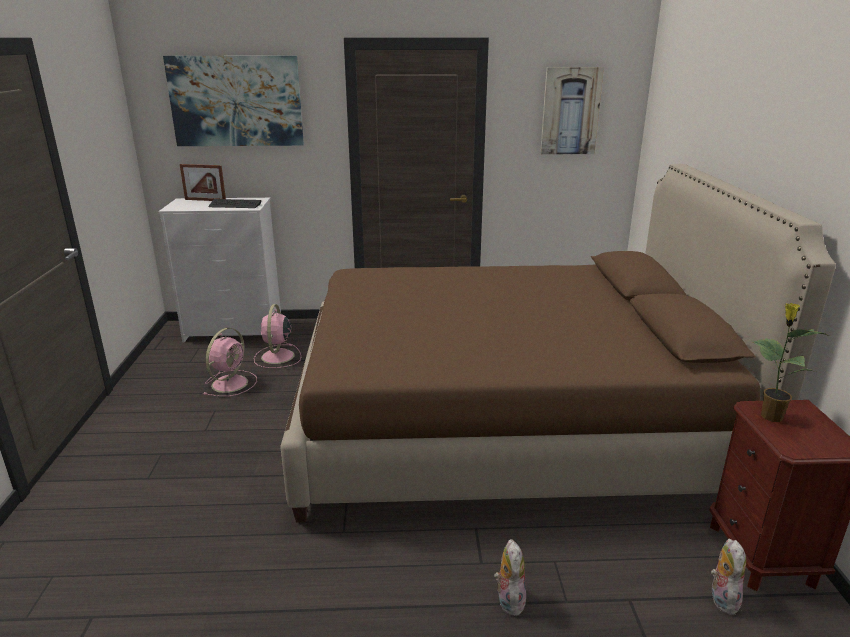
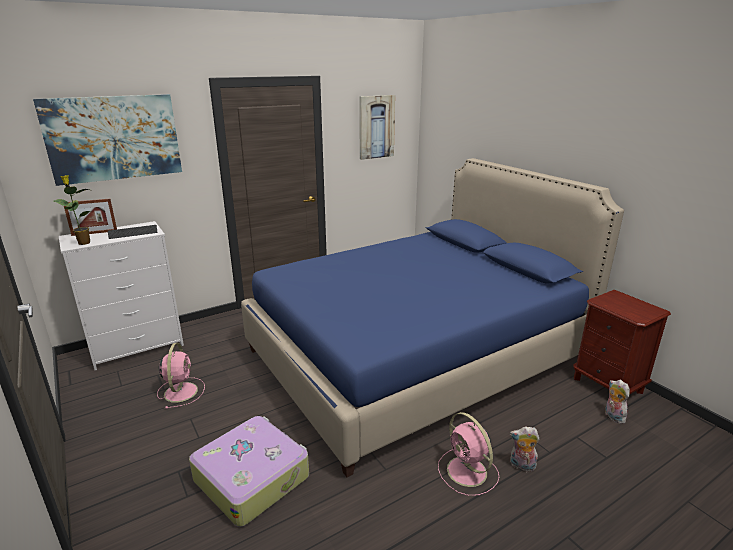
camera: 30 degrees left, 0 degrees up
(213, 484) = (252, 477): none -> suitcase
(277, 357) = (201, 358): pink fan -> pink fan (468, 472)
(505, 422) = (415, 355): brown bed -> blue bed
(508, 599) = (521, 466): plush toy -> plush toy turned 45 degrees counterclockwise
(770, 416) = (610, 303): potted plant -> potted plant (83, 242)

